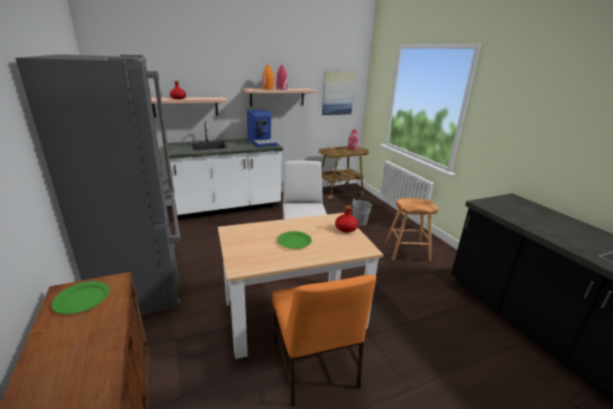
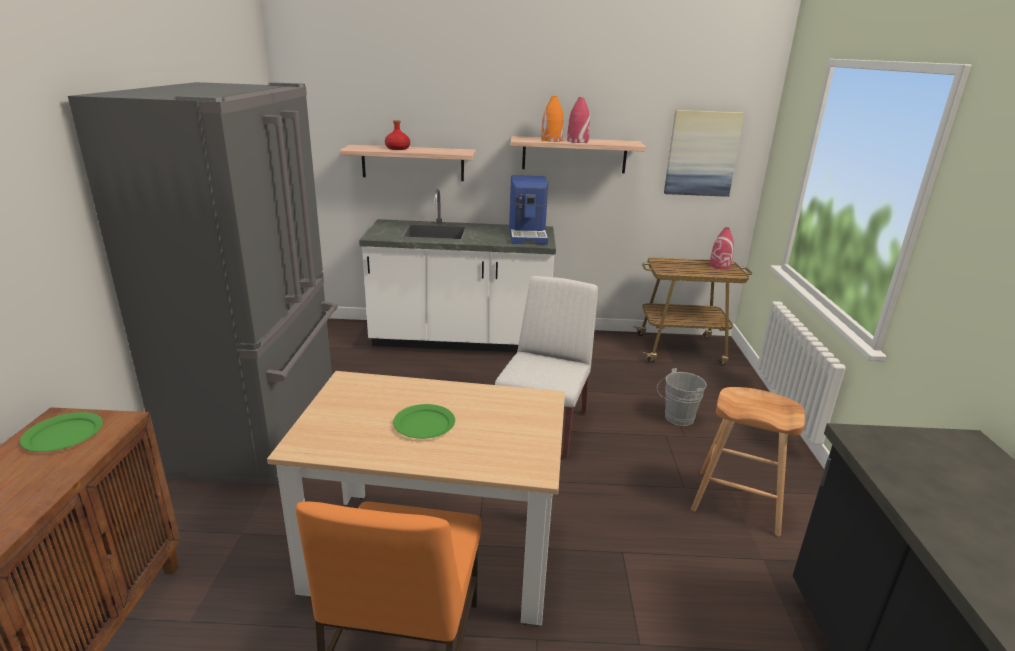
camera: 25 degrees right, 0 degrees up
(345, 228) = (537, 422): red bottle -> none

